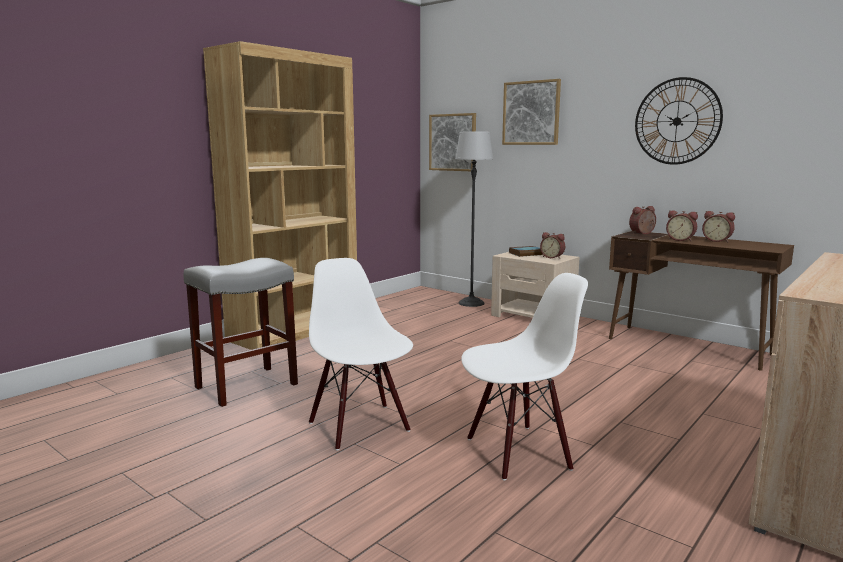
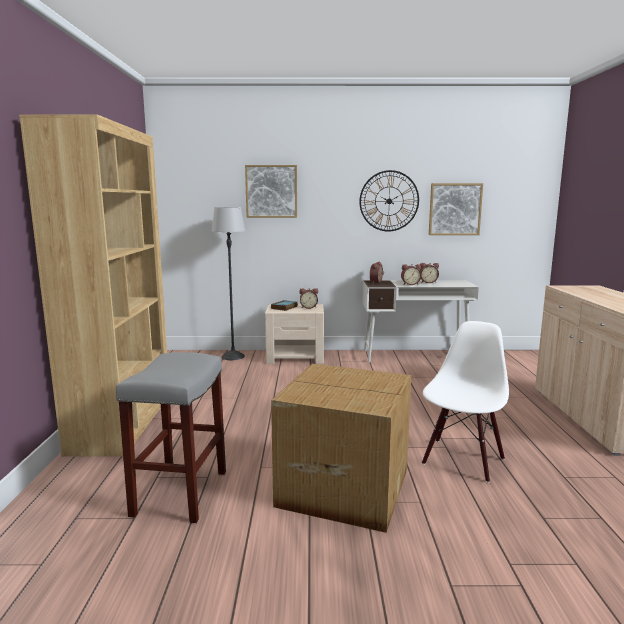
camera: 40 degrees left, 0 degrees up
(360, 426) = (343, 486): white chair -> cardboard box
(452, 142) = (191, 215): picture -> picture (455, 209)
(688, 346) = (415, 356): brown desk -> white desk

